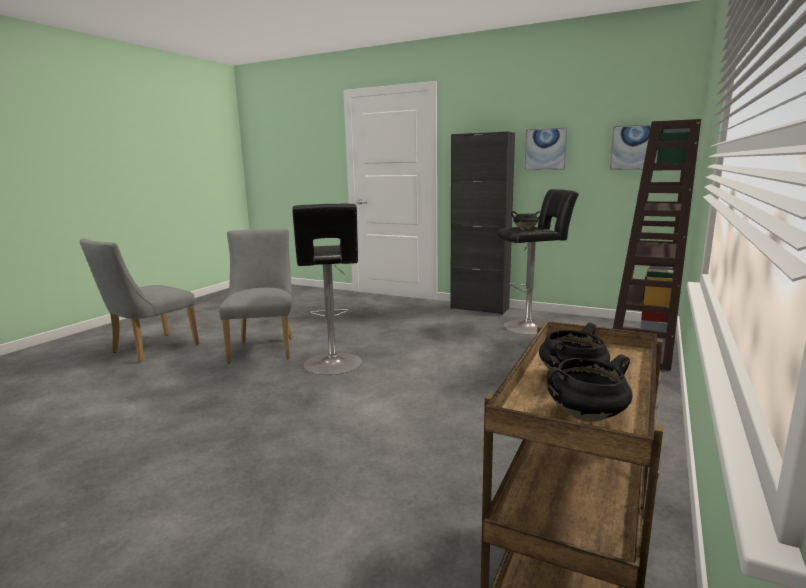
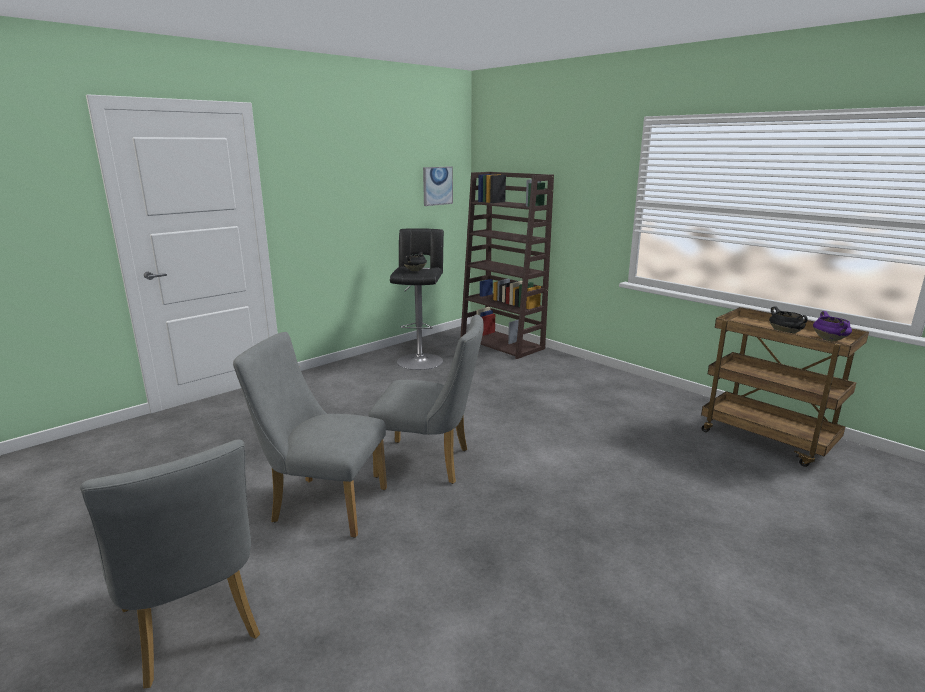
camera: 70 degrees left, 5 degrees up
(333, 365) = (430, 463): black stool -> grey chair
(479, 308) = (343, 365): black cabinet -> none
(545, 149) = (375, 188): picture -> none
(586, 417) = (830, 340): black cooking pot -> purple cooking pot

